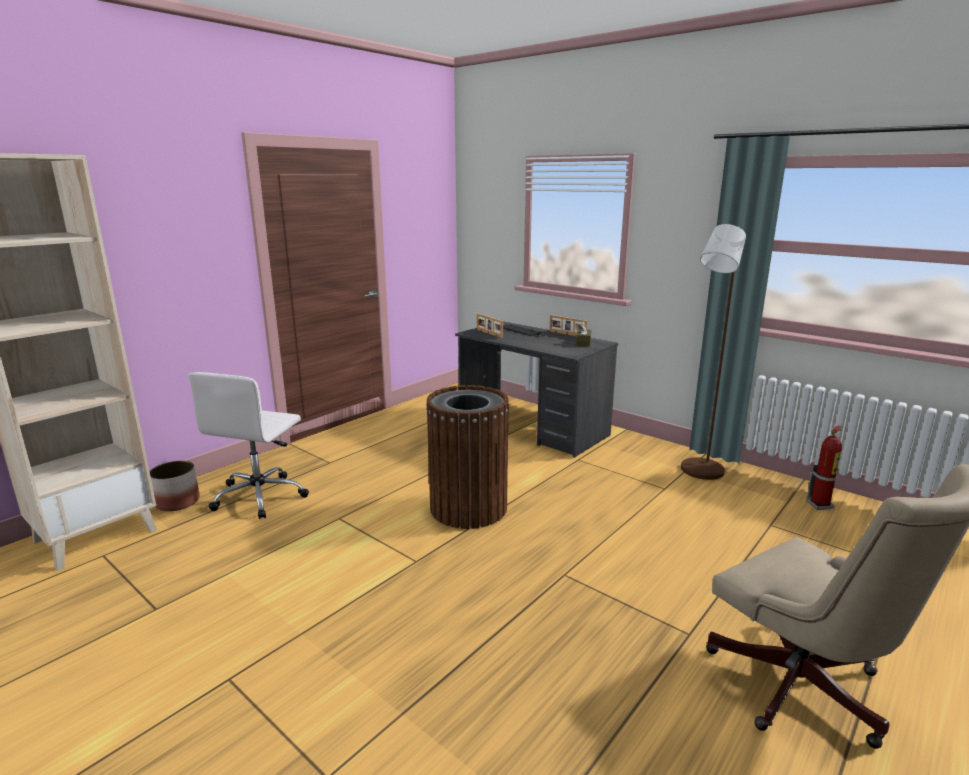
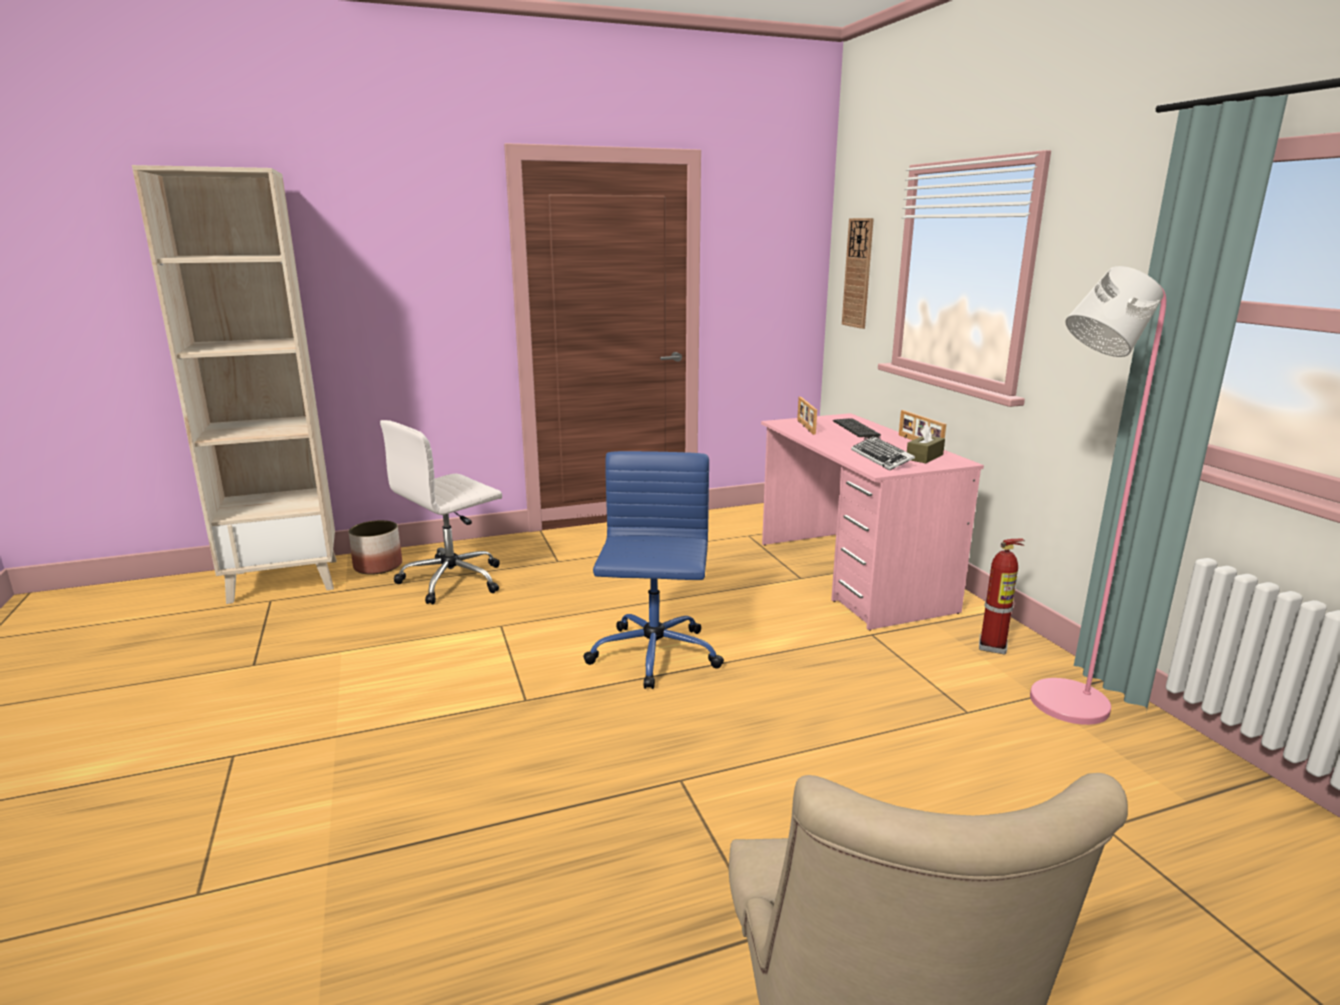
camera: 30 degrees right, 0 degrees up
(468, 508) = (653, 656): brown trash can -> blue office chair
(486, 226) = (858, 273): none -> wall clock
(532, 428) = (851, 576): grey desk -> pink desk
(562, 347) = (881, 458): none -> keyboard
(698, 473) = (1057, 706): brown floor lamp -> pink floor lamp
(820, 505) = (1256, 829): fire extinguisher -> fire extinguisher (993, 647)

